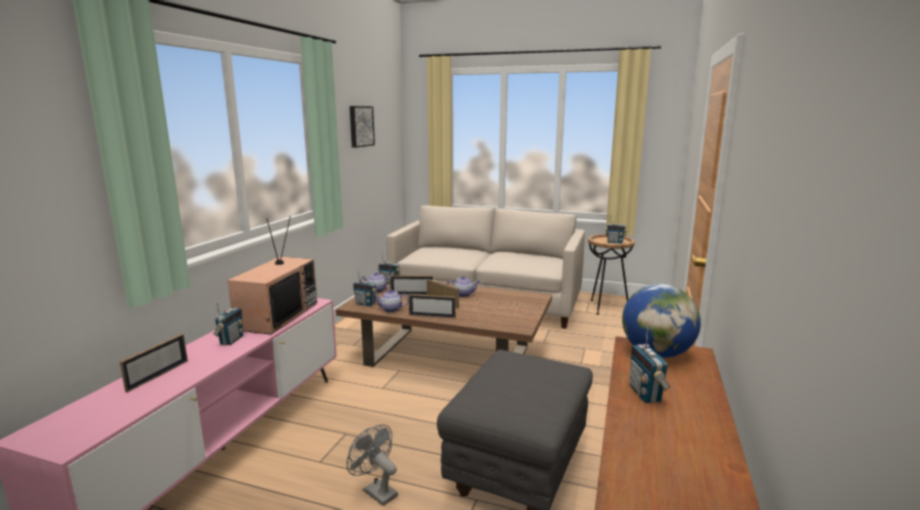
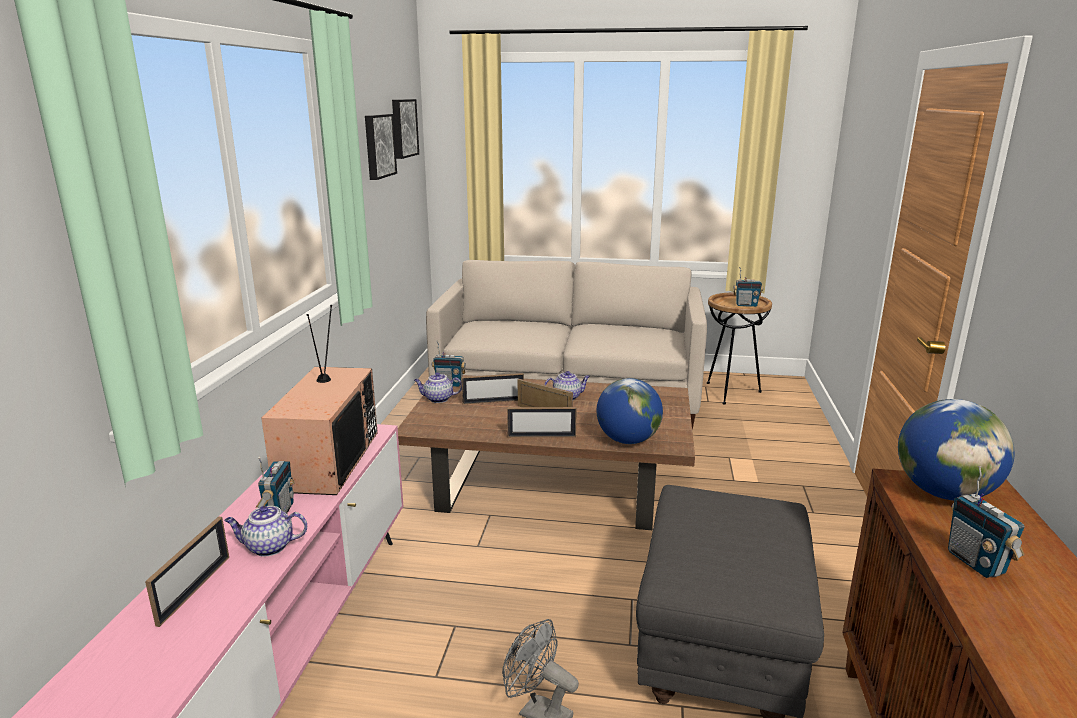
camera: 10 degrees left, 5 degrees up
(365, 304) = (433, 423): radio -> none
(383, 116) = (403, 128): none -> picture
(390, 309) = (475, 430): teapot -> teapot (268, 547)
(490, 322) = (628, 440): none -> globe

